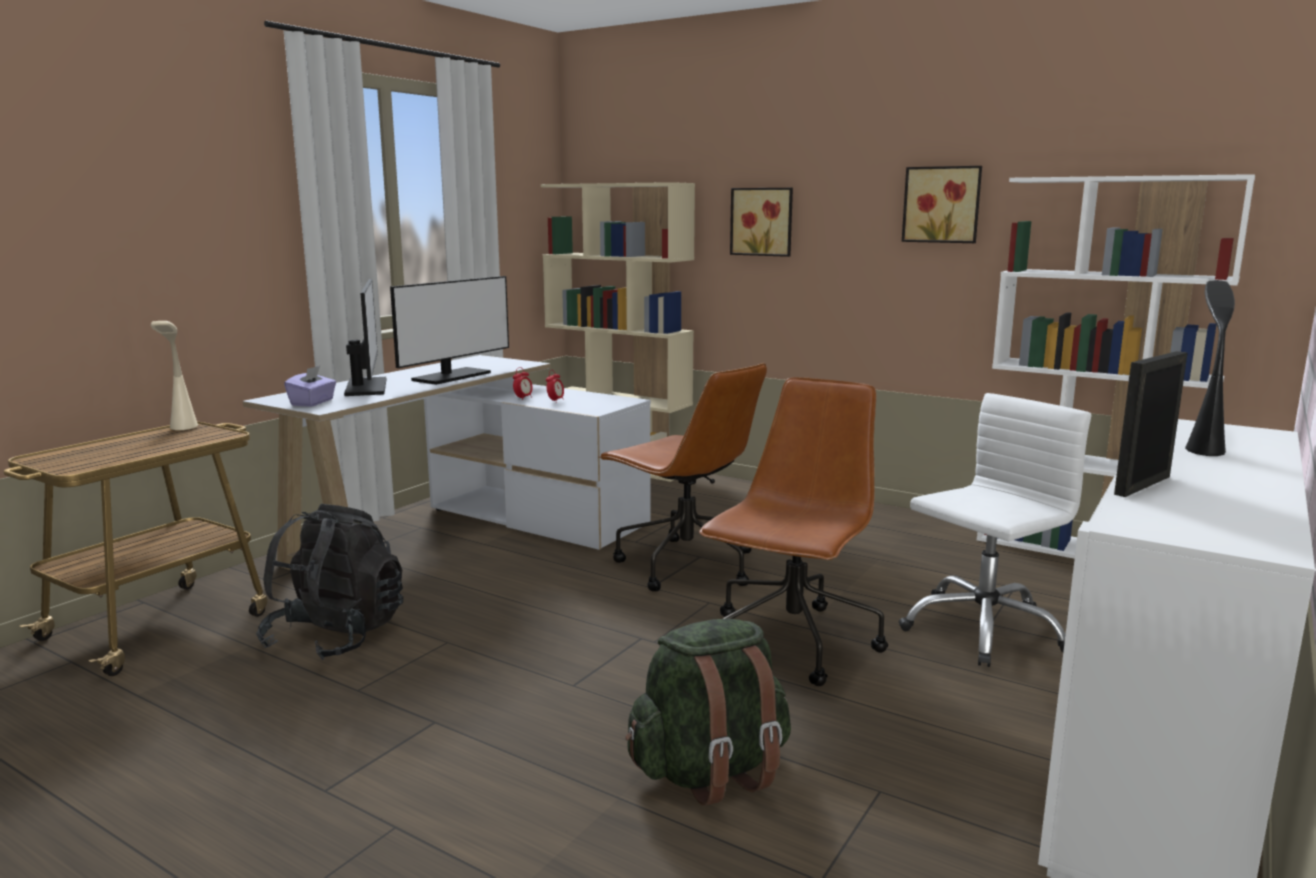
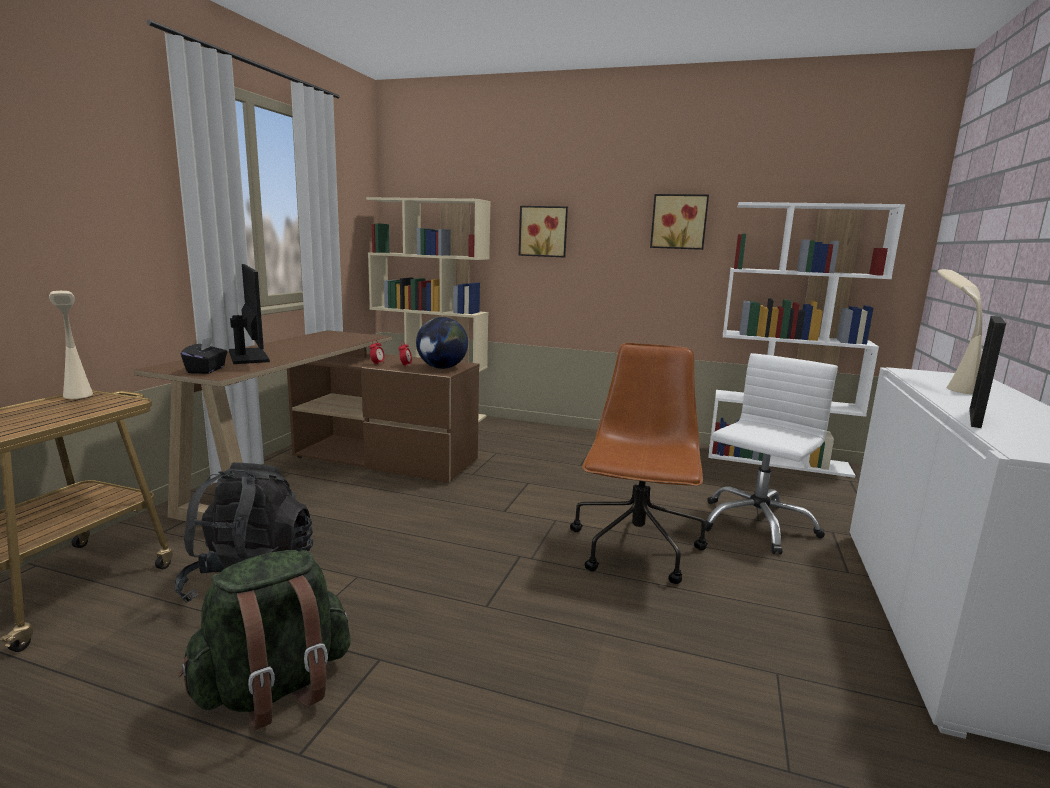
camera: 15 degrees left, 0 degrees up
(313, 402) = (207, 370): purple tissue box -> black tissue box
(452, 376) = (318, 347): monitor -> none
(468, 532) = (332, 474): white desk -> brown desk
(598, 405) = (442, 368): none -> globe
(684, 565) = (520, 491): brown office chair -> none
(710, 771) = (641, 674): green backpack -> green backpack (274, 688)
(1200, 439) = (944, 382): black table lamp -> beige table lamp

